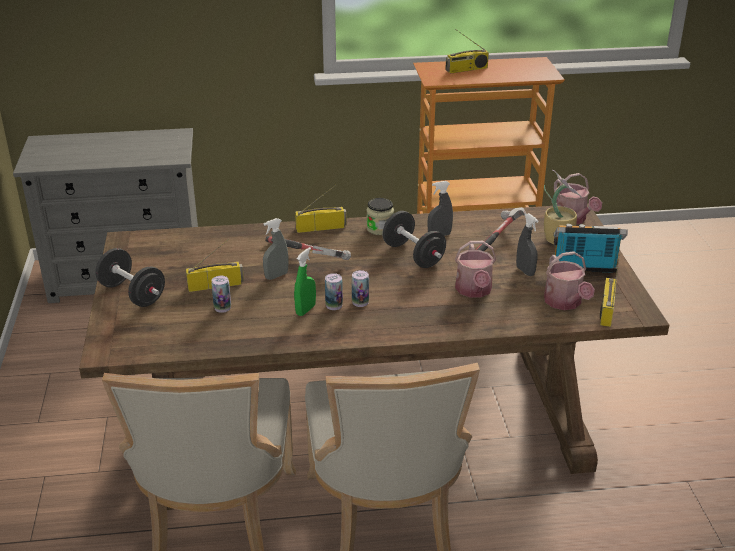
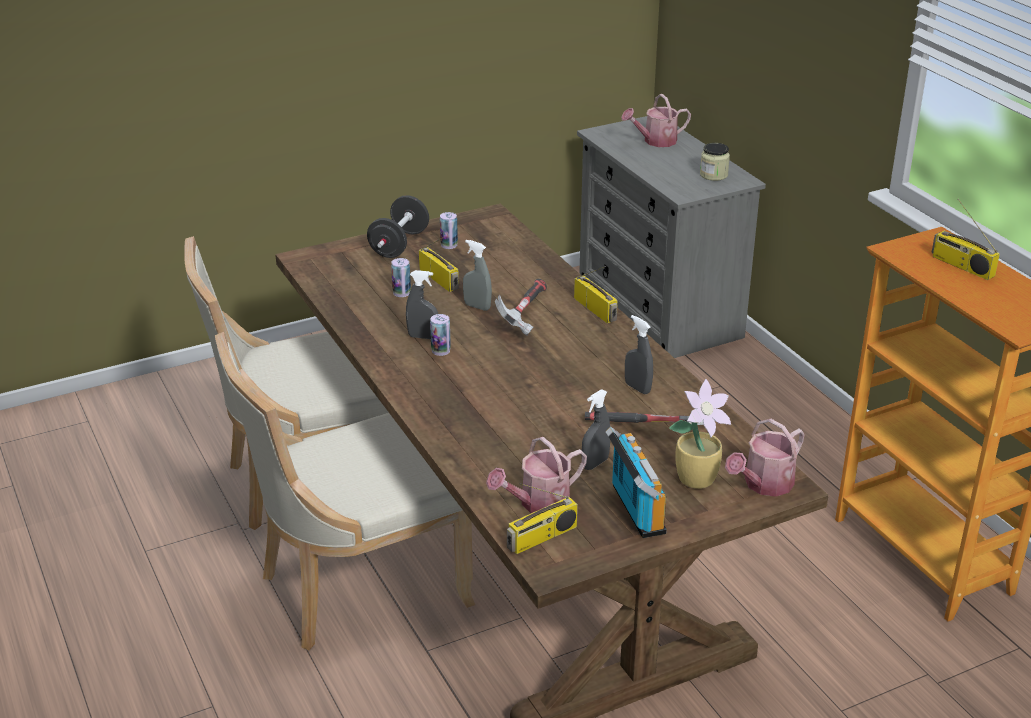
camera: 70 degrees right, 0 degrees up
(305, 310) = (423, 337): green spray bottle -> grey spray bottle
(360, 302) = (456, 364): can -> can (449, 245)
(380, 229) = (622, 346): jar -> jar (713, 175)
(413, 255) = (577, 379): black dumbbell -> none
(474, 291) = (525, 433): watering can -> watering can (655, 141)
(606, 310) = (542, 538): radio -> radio turned 150 degrees clockwise

